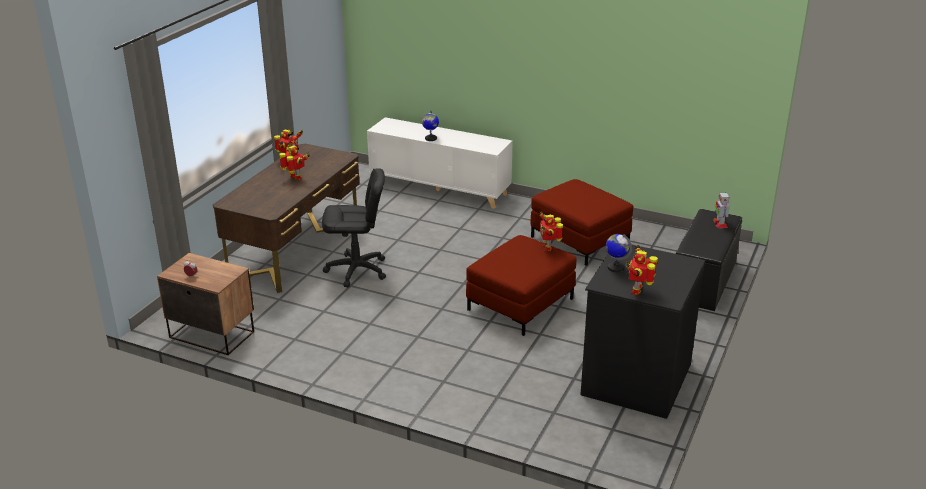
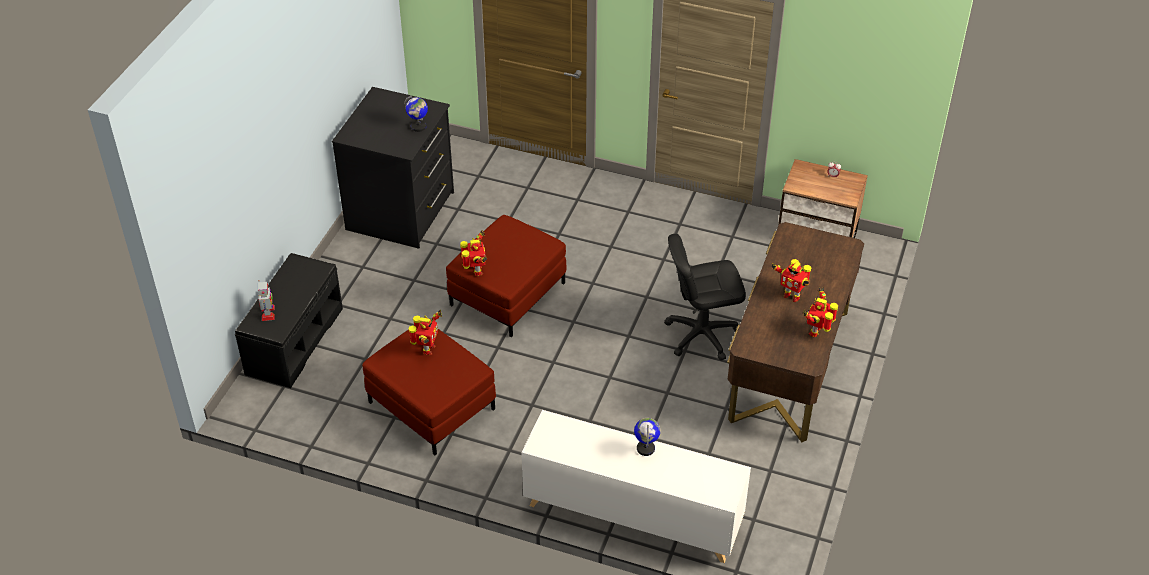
camera: 175 degrees right, 15 degrees up
(638, 290) = (403, 103): toy robot -> toy robot (427, 349)

